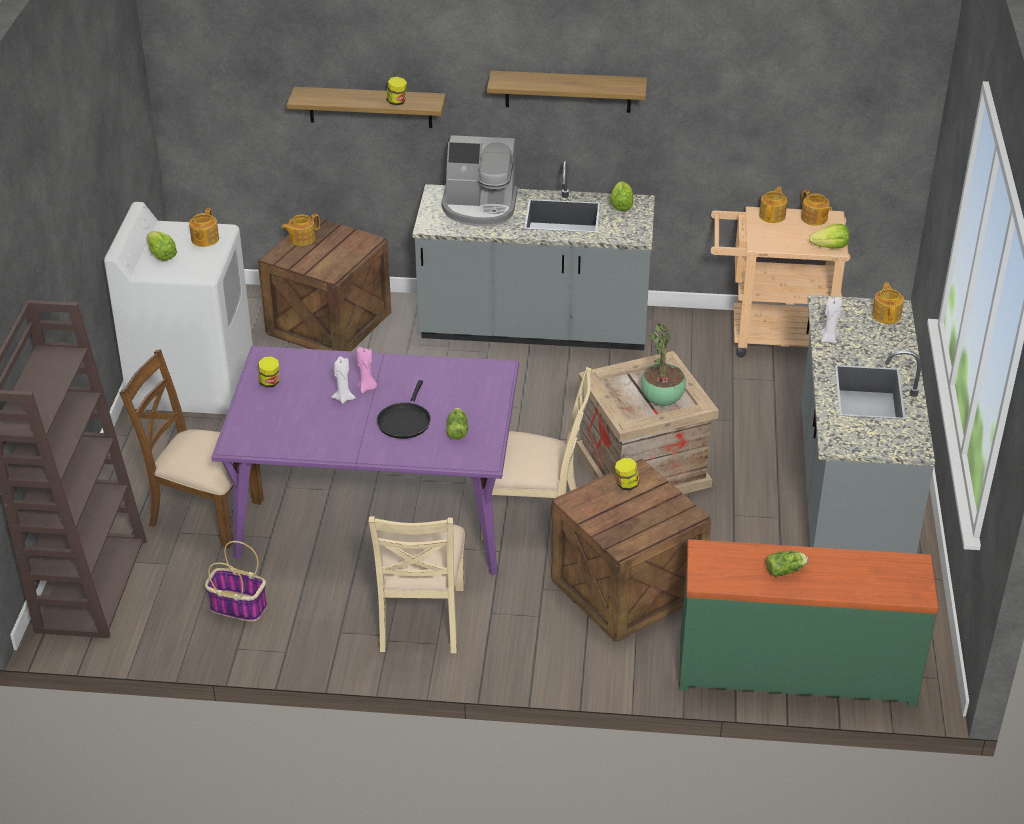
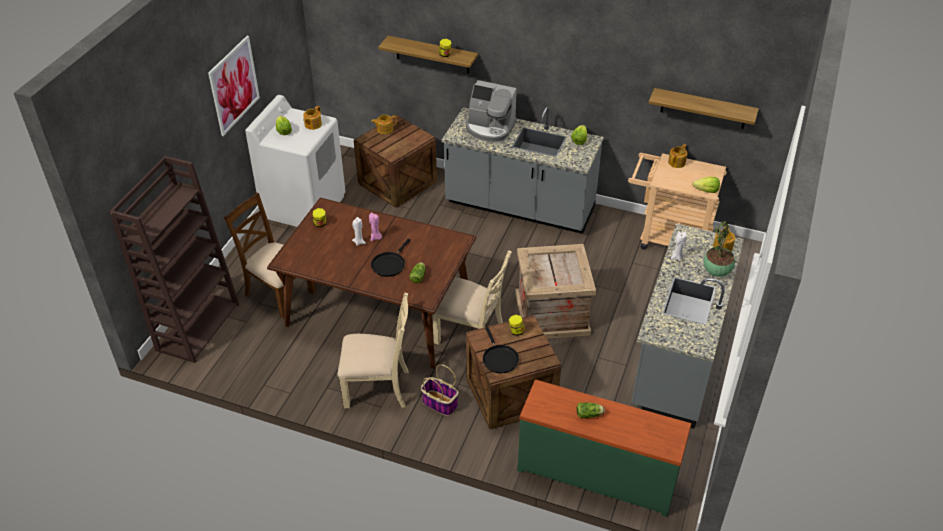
camera: 15 degrees right, 5 degrees up
(85, 187) = (234, 85): none -> picture
(237, 607) = (274, 358): basket -> basket (439, 403)
(375, 512) = (378, 312): purple dining table -> brown dining table
(420, 618) = (377, 388): beige chair -> beige chair turned 105 degrees counterclockwise
(568, 91) = (553, 63): shelf -> shelf (703, 108)
(617, 525) = (499, 358): none -> black frying pan
(662, 402) = (562, 277): potted plant -> potted plant (716, 273)
(814, 219) = (703, 169): teapot -> none

